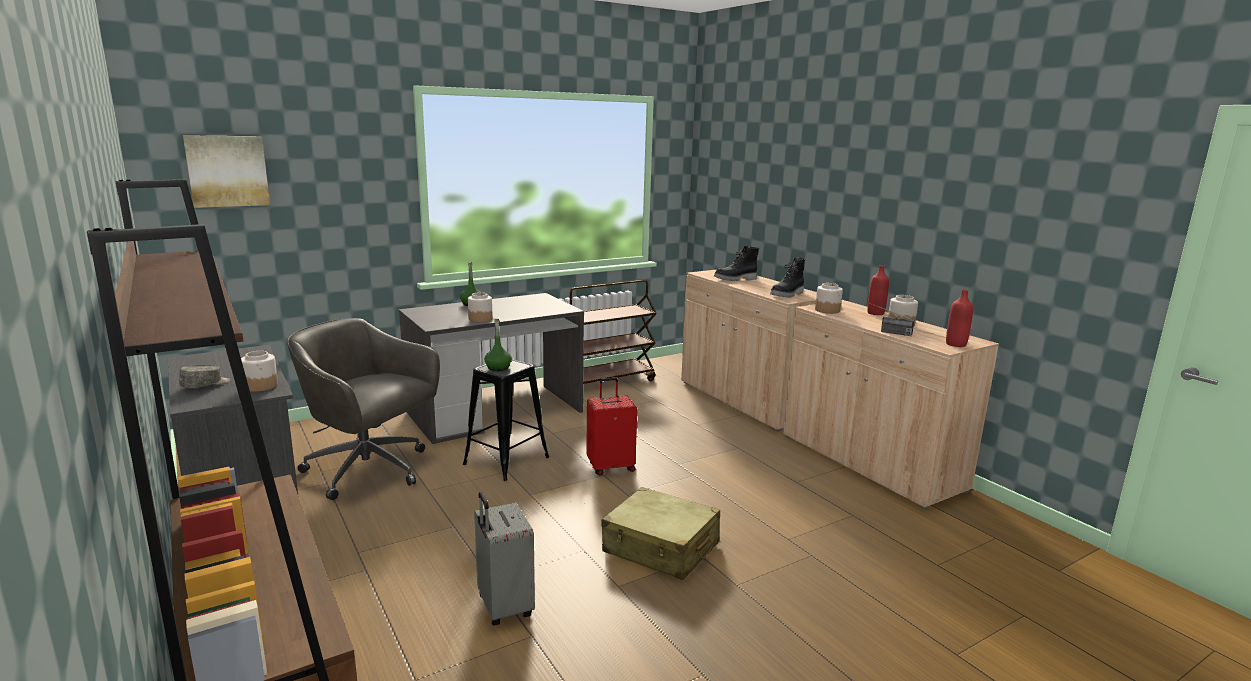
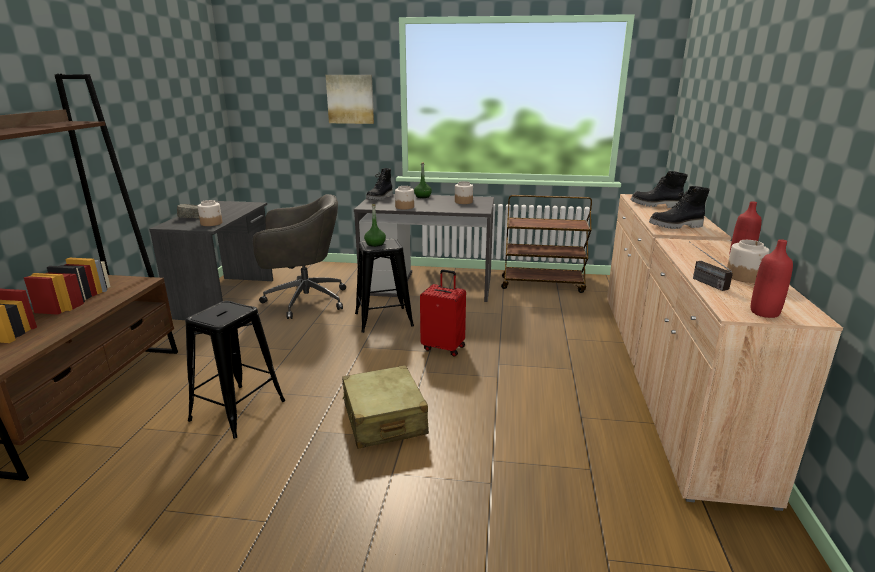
camera: 40 degrees right, 5 degrees up
(227, 171) = (275, 85): picture -> picture (350, 99)
(370, 470) = (303, 300): grey office chair -> grey office chair turned 105 degrees clockwise
(426, 313) = (380, 198): none -> black boot
(503, 607) = (237, 410): grey suitcase -> black stool
(827, 310) = (683, 247): jar -> jar (463, 202)

